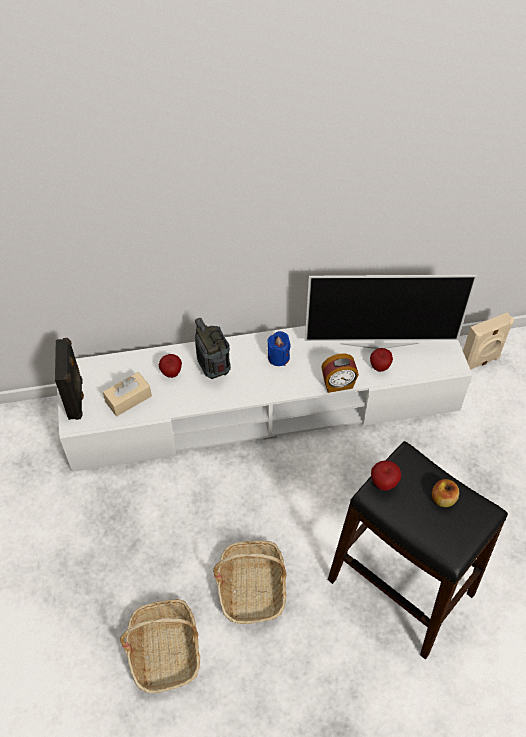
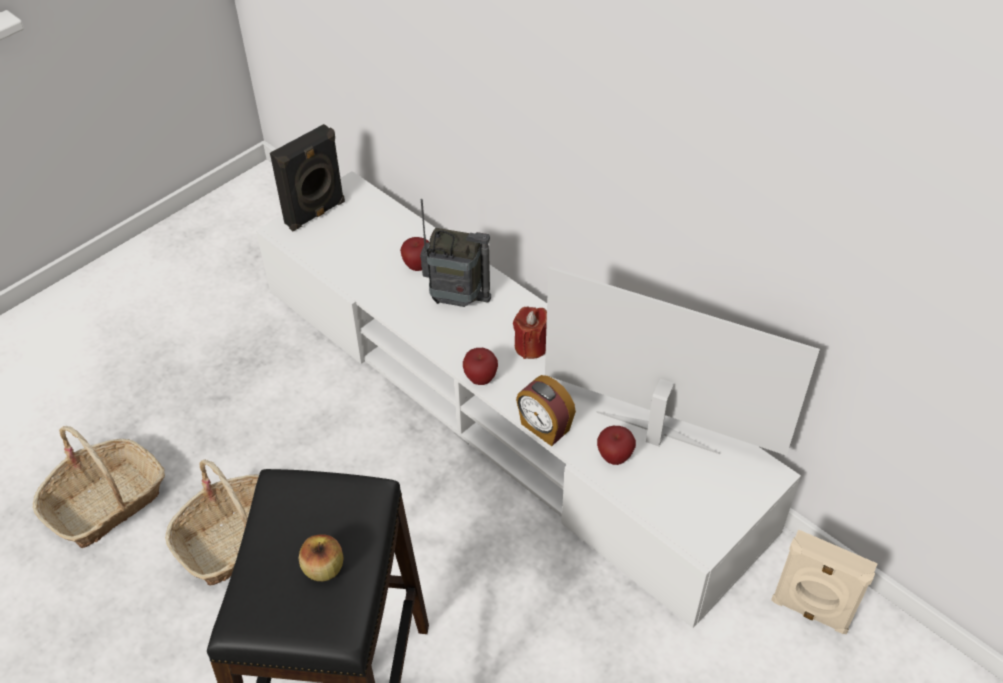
camera: 55 degrees right, 5 degrees down
(128, 399) = (351, 252): beige tissue box -> none
(214, 370) = (456, 299): radio -> radio turned 75 degrees clockwise
(278, 357) = (531, 346): blue candle -> red candle
(379, 342) = (656, 435): television -> television turned 150 degrees clockwise
(383, 483) = (299, 487): apple -> apple (480, 378)

